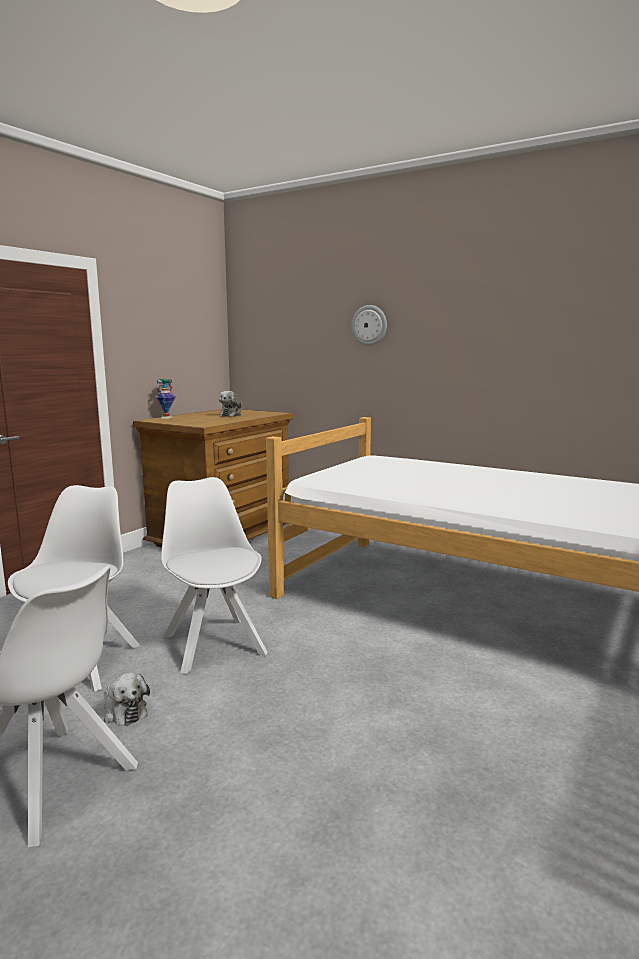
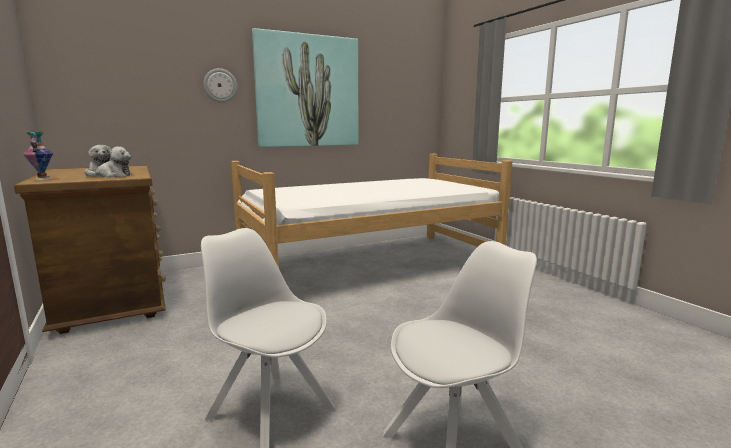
camera: 60 degrees left, 0 degrees up
(124, 711) = (379, 400): plush toy -> plush toy (112, 176)
(214, 643) = (317, 345): white chair -> none
(479, 327) = (307, 91): none -> picture

